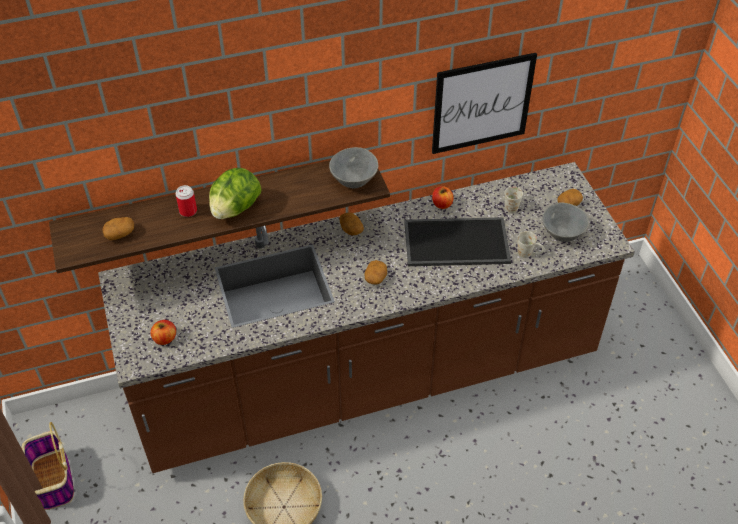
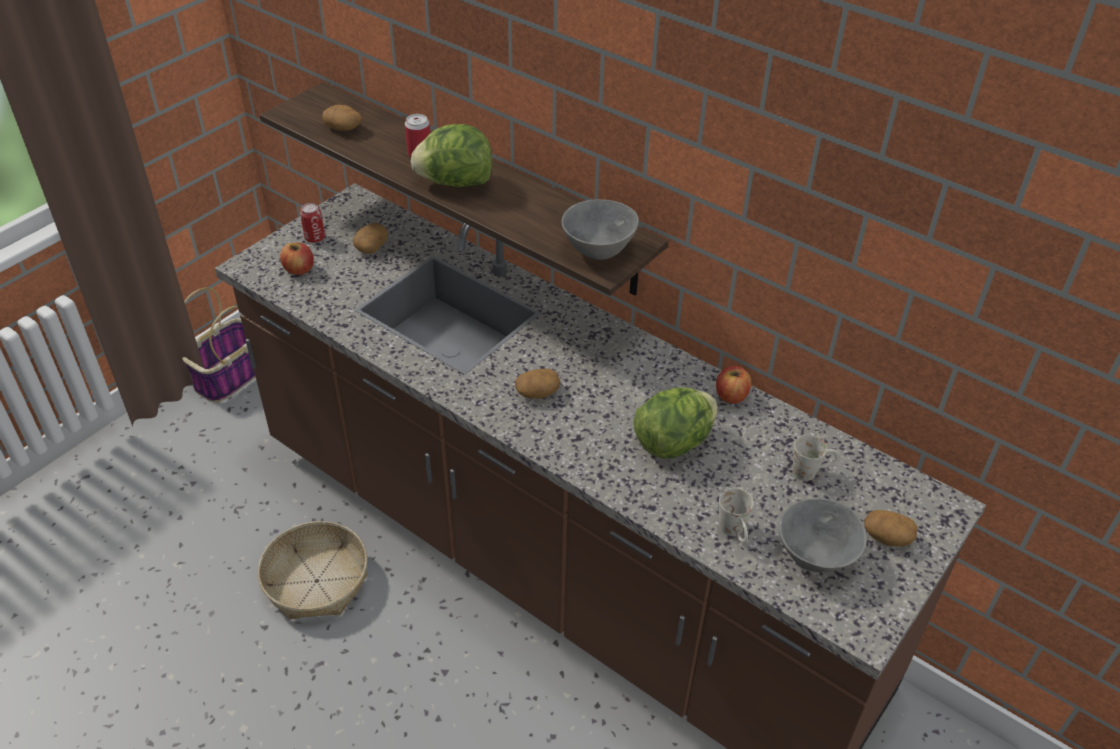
camera: 55 degrees right, 5 degrees down
(139, 317) = (315, 238): none -> can
(351, 229) = (598, 332): potato -> potato (371, 246)
(455, 243) = (673, 442): tray -> lettuce
(482, 103) = (847, 276): picture -> none

